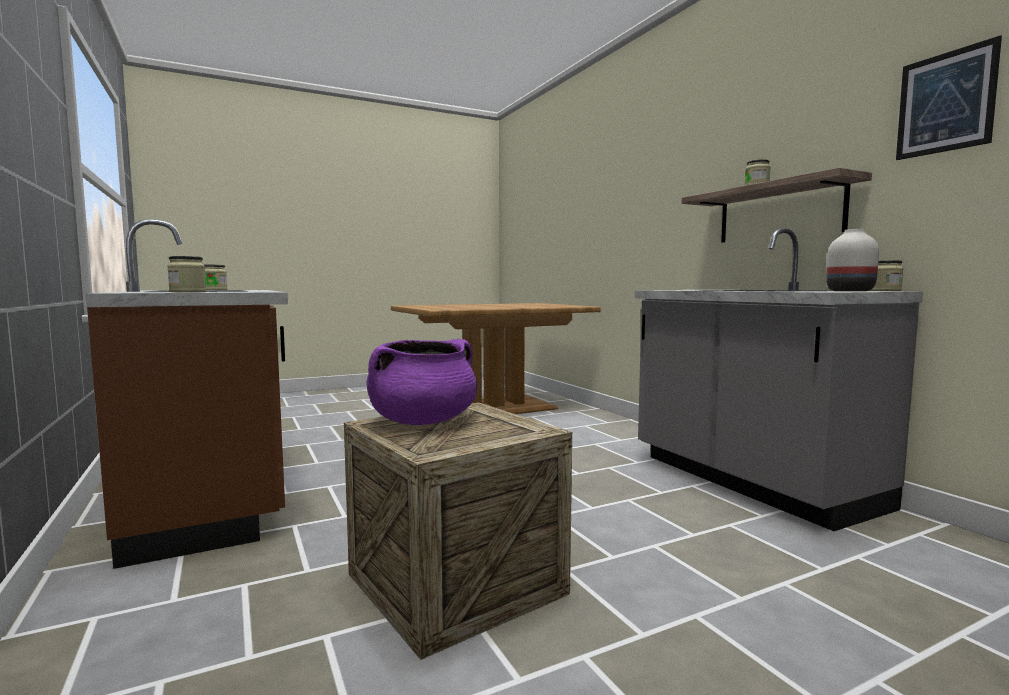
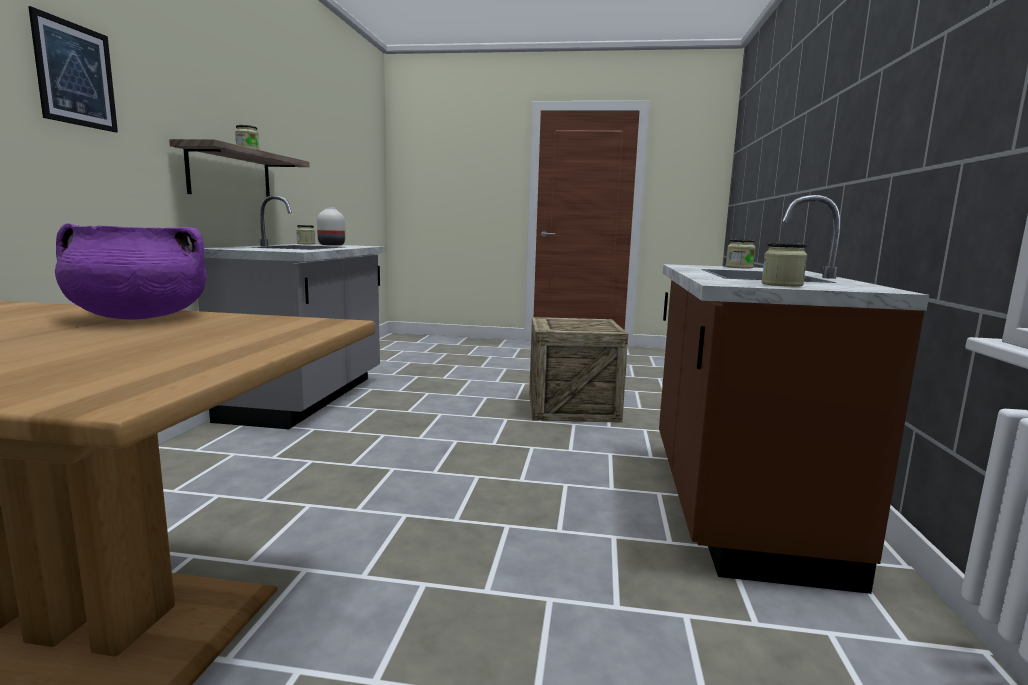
camera: 145 degrees left, 5 degrees up
(423, 421) = (587, 327): purple cooking pot -> purple cooking pot (138, 317)
(945, 102) = (294, 131): picture -> picture (75, 74)

